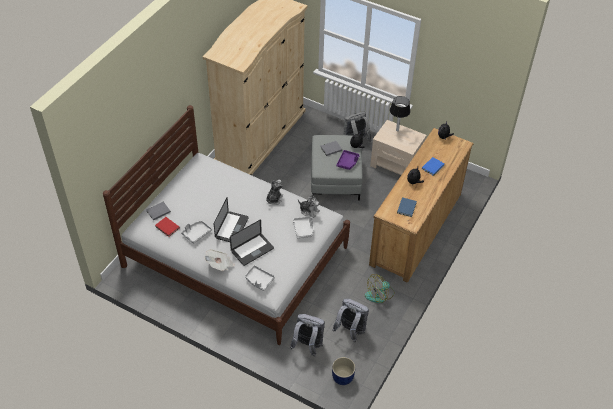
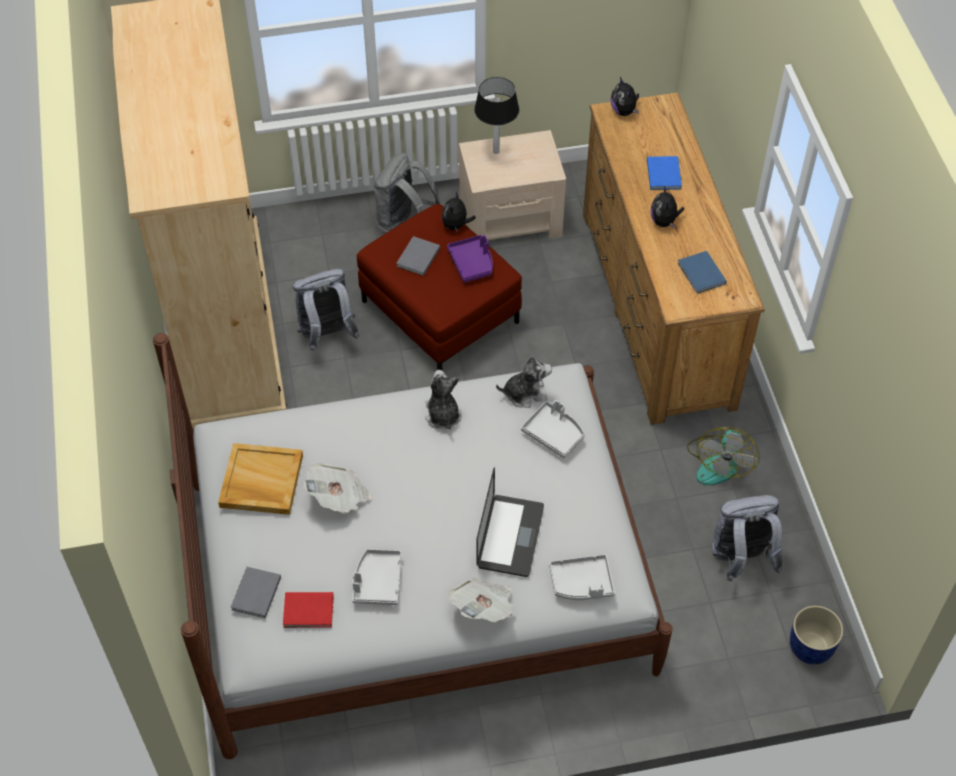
camera: 40 degrees left, 5 degrees up
(195, 180) = (260, 481): none -> beige tray
(213, 201) = (339, 497): none -> newspaper
(232, 228) = (429, 523): laptop -> none
(308, 345) = (703, 638): grey backpack -> grey backpack (327, 335)
(335, 179) = (441, 312): grey ottoman -> red ottoman

